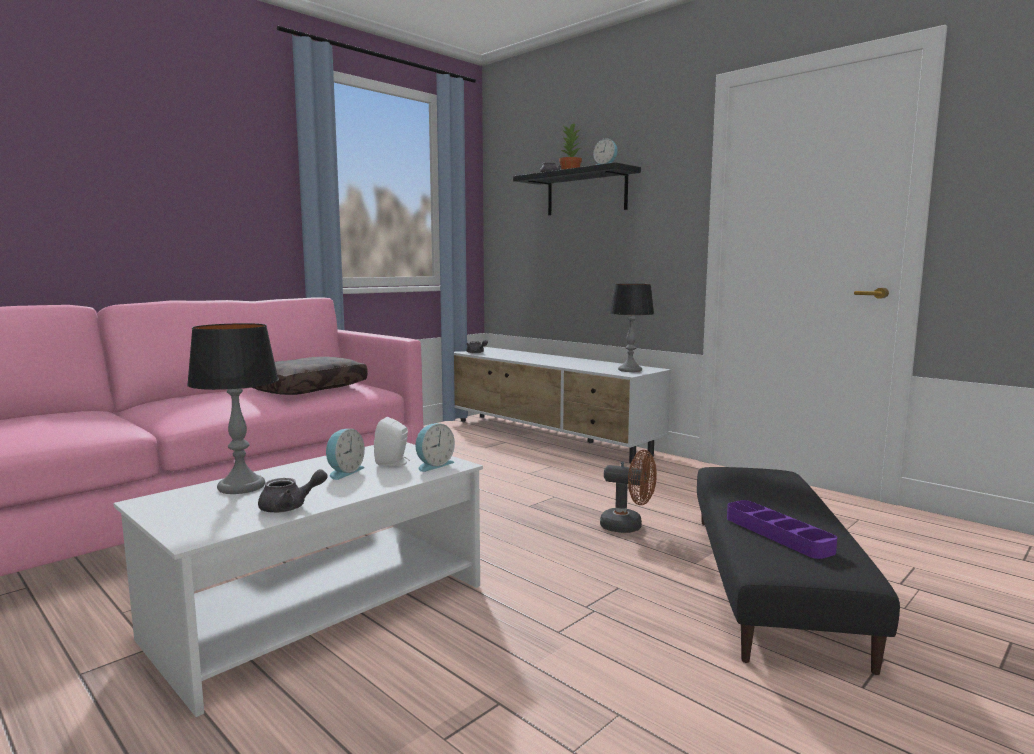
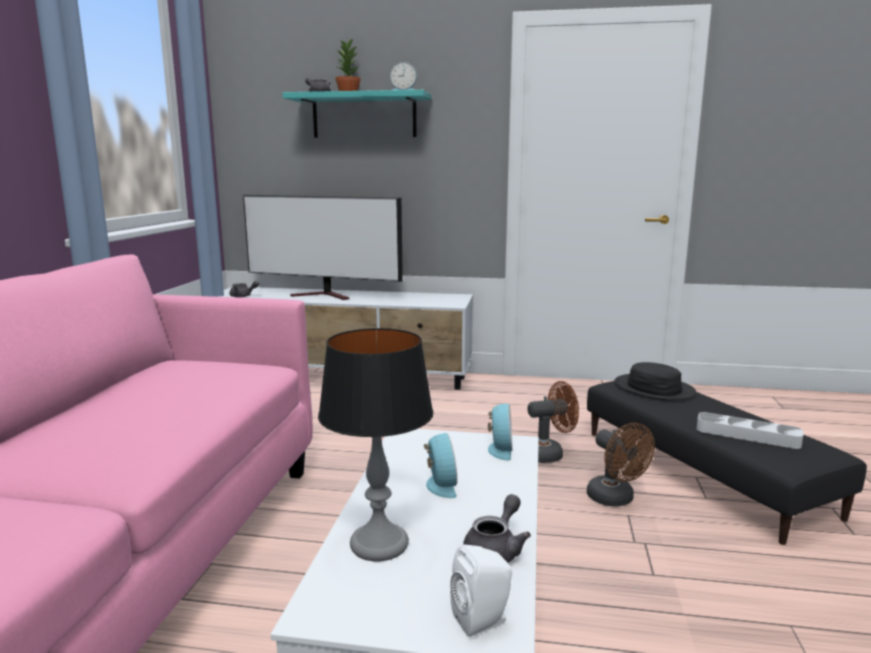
camera: 35 degrees left, 5 degrees up
(307, 388) = (196, 383): brown pillow -> none
(393, 463) = (460, 458): white speaker -> white speaker (483, 620)
(537, 358) = (325, 295): none -> television
(586, 193) = (364, 116): black shelf -> turquoise shelf
(628, 574) = (615, 499): none -> brown fan
(630, 370) = (444, 300): table lamp -> none
(761, 480) = (653, 389): none -> black hat
(777, 534) = (747, 435): purple tray -> grey tray

